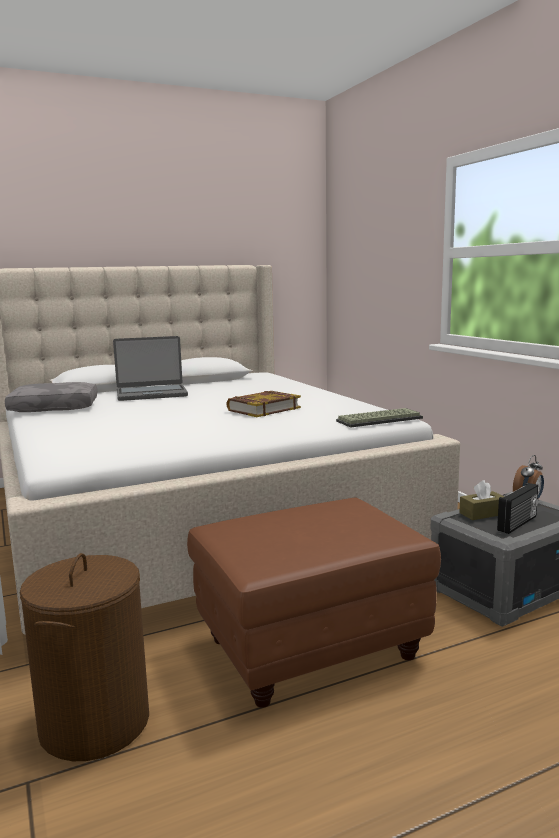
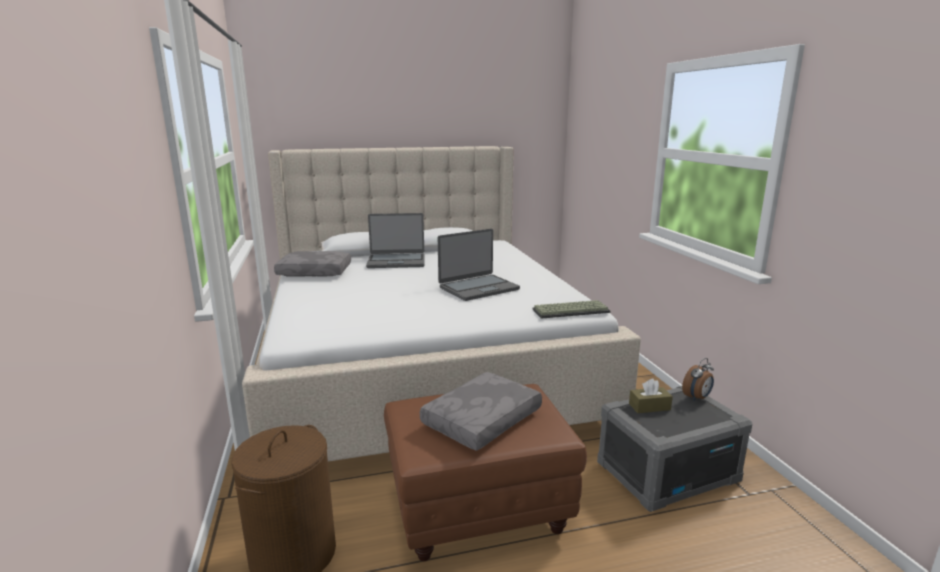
camera: 10 degrees right, 5 degrees up
(263, 409) = (478, 288): book -> laptop
(315, 532) = (483, 421): none -> grey pillow
(518, 523) = (678, 422): radio -> none

